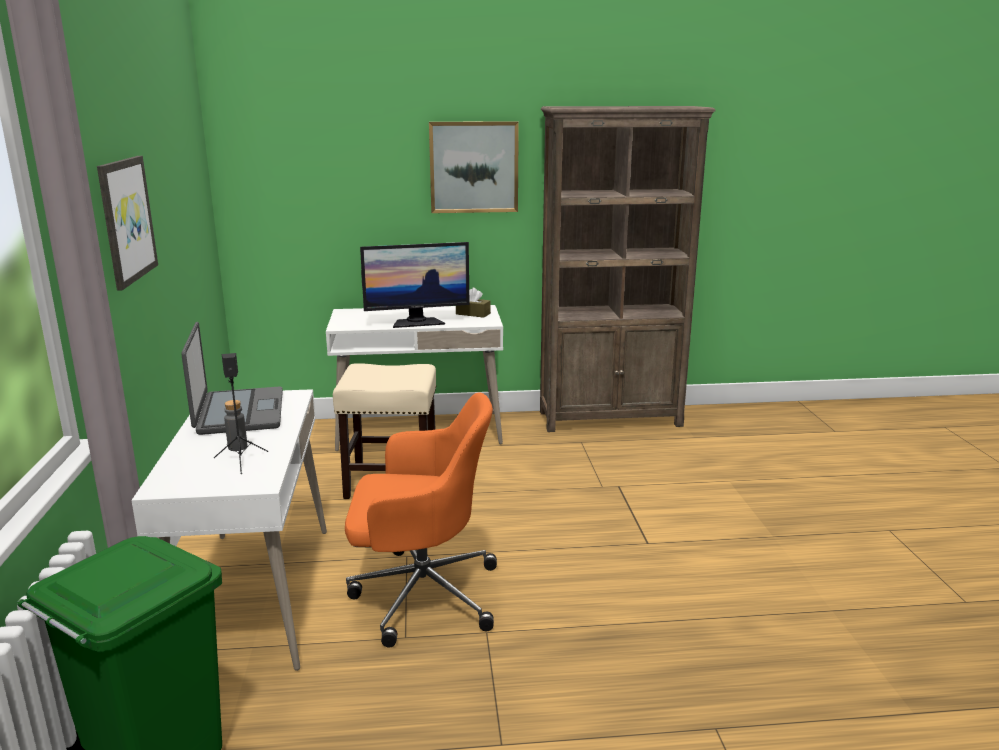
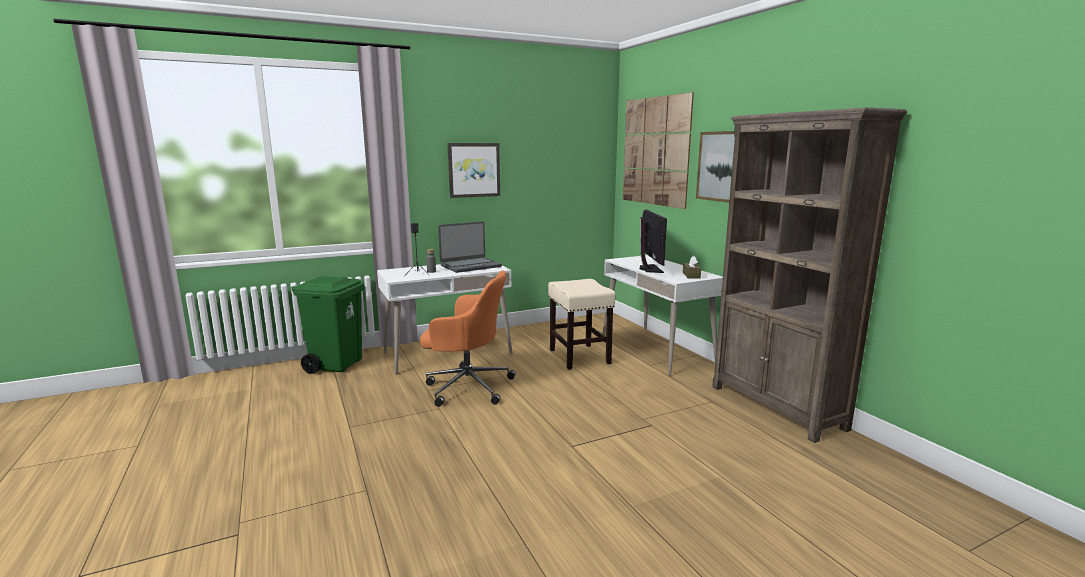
camera: 70 degrees right, 5 degrees down
(322, 150) = (655, 151): none -> picture
(417, 322) = (649, 269): monitor -> monitor turned 150 degrees counterclockwise
(421, 594) = (467, 386): orange office chair -> orange office chair turned 60 degrees counterclockwise

